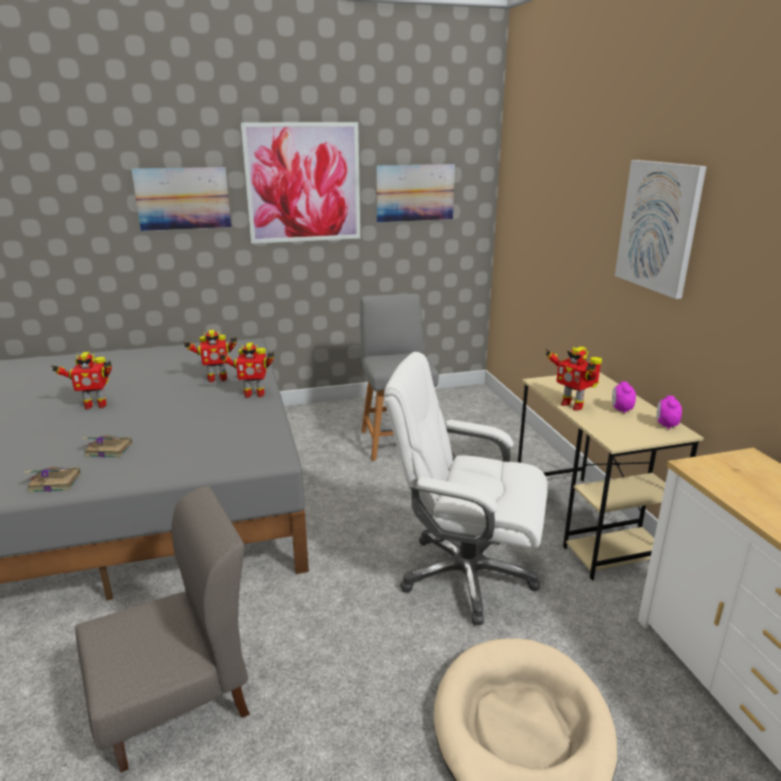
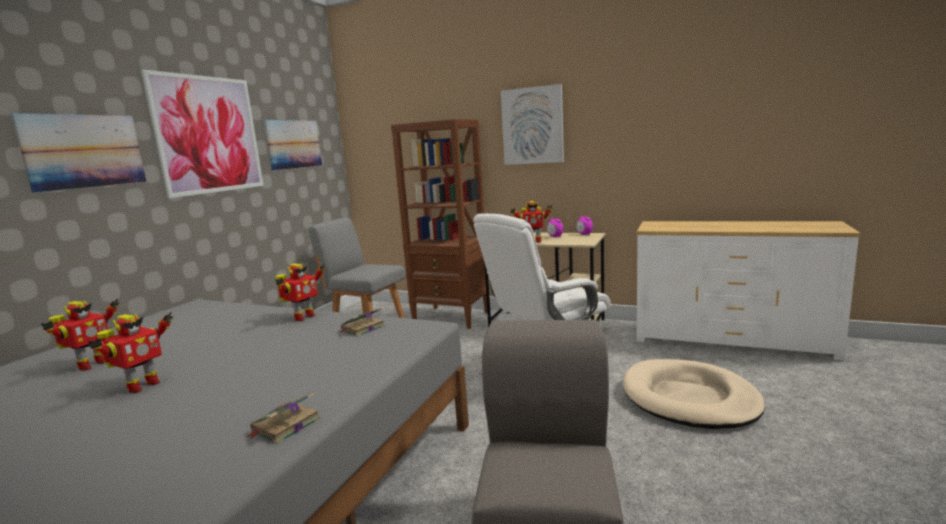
camera: 50 degrees left, 10 degrees down
(108, 449) = (270, 389): book -> book (362, 328)
(216, 379) = (235, 325): toy robot -> toy robot (91, 365)
(515, 451) = (452, 317): none -> brown bookcase

